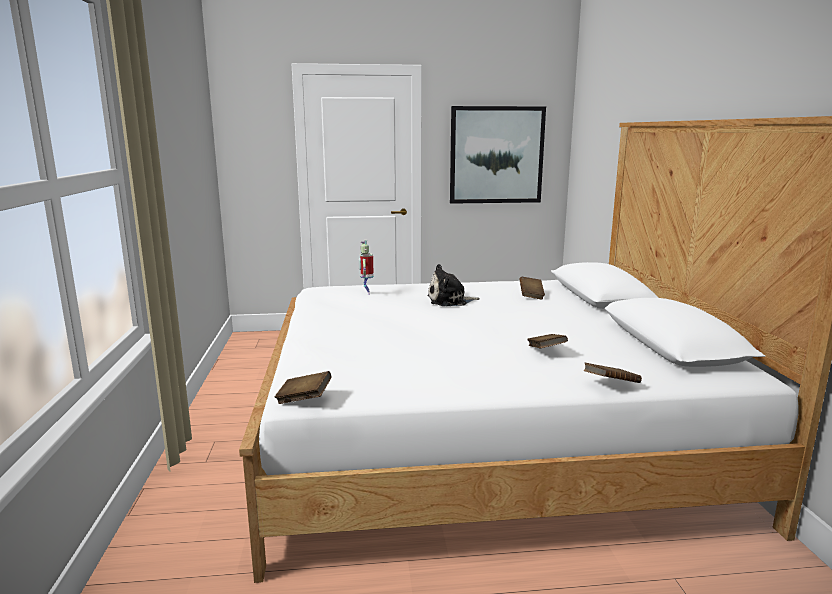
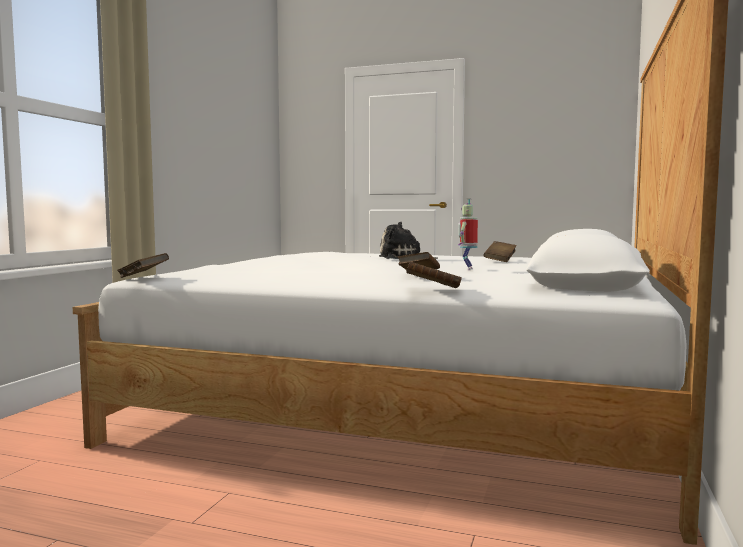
camera: 25 degrees right, 10 degrees down
(366, 293) = (334, 251): toy robot -> toy robot (467, 269)
(496, 155) = (545, 145): picture -> none

